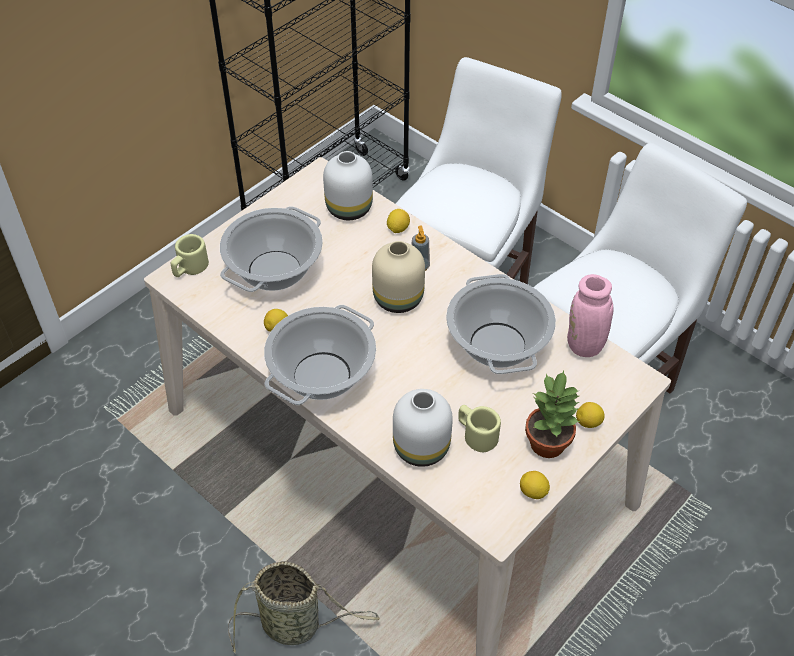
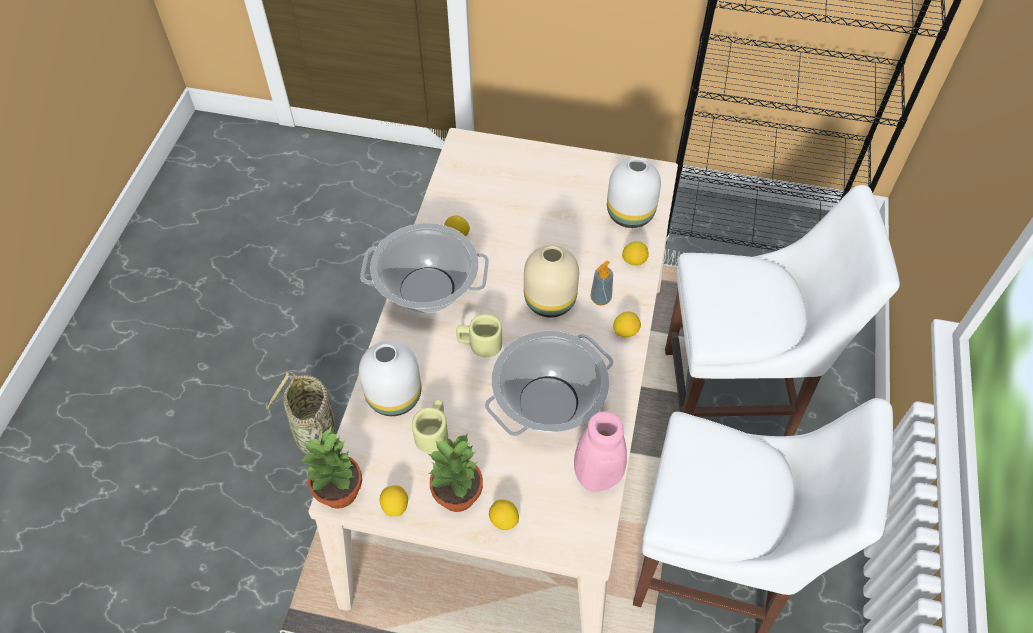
camera: 60 degrees right, 5 degrees up
(189, 268) = (481, 148): beige mug -> beige mug (479, 344)
(274, 271) = (517, 201): cooking pot -> none
(462, 267) = (625, 331): none -> lemon
(495, 527) = (340, 492): none -> potted plant

